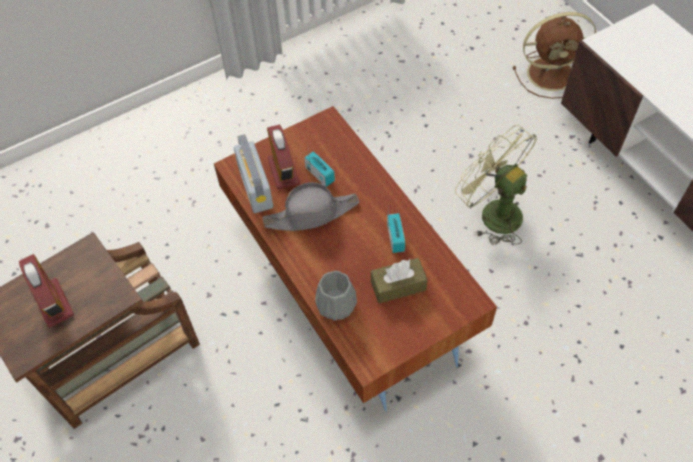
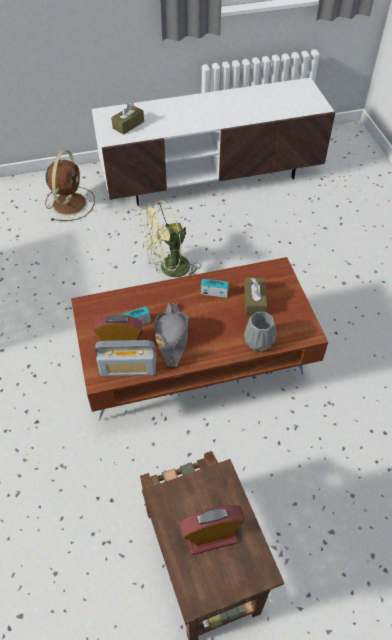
camera: 75 degrees left, 5 degrees down
(644, 50) = (128, 125): none -> brown tissue box

